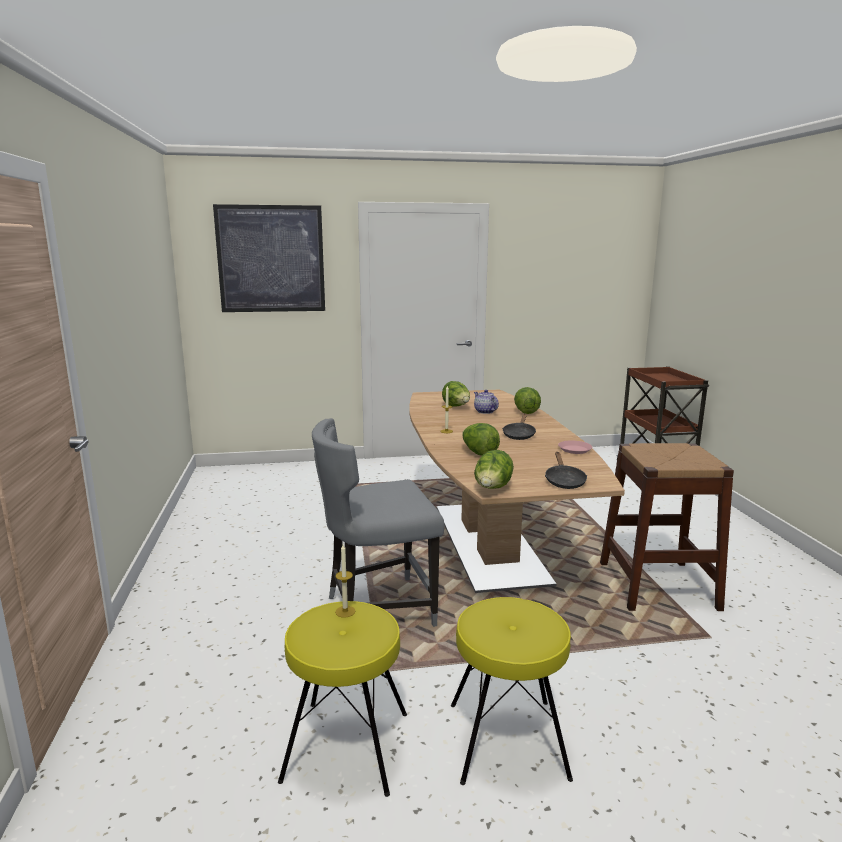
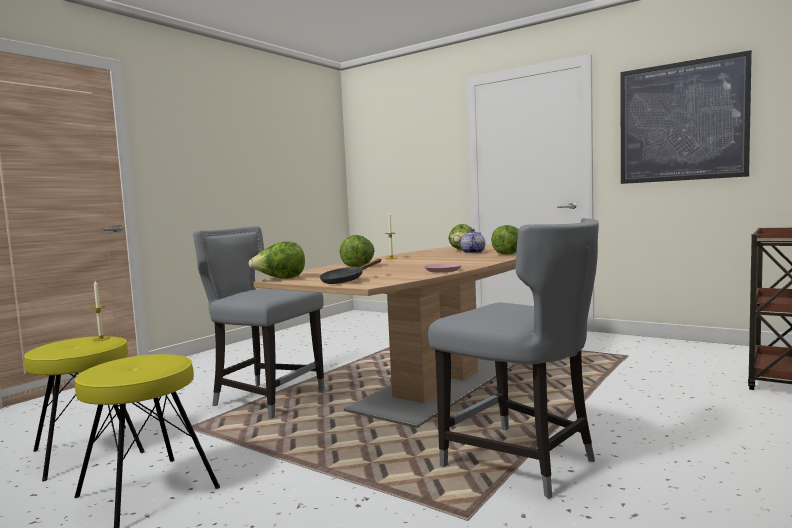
camera: 45 degrees right, 10 degrees down
(271, 259) = (402, 138): picture -> picture (681, 122)
(519, 435) = (437, 262): black frying pan -> none
(657, 585) = (522, 462): brown stool -> grey chair

